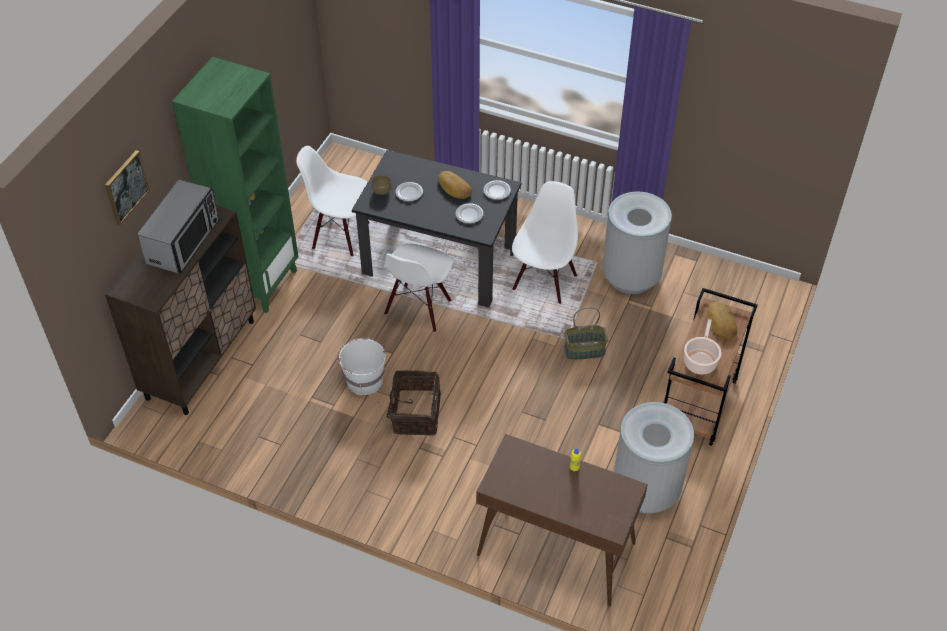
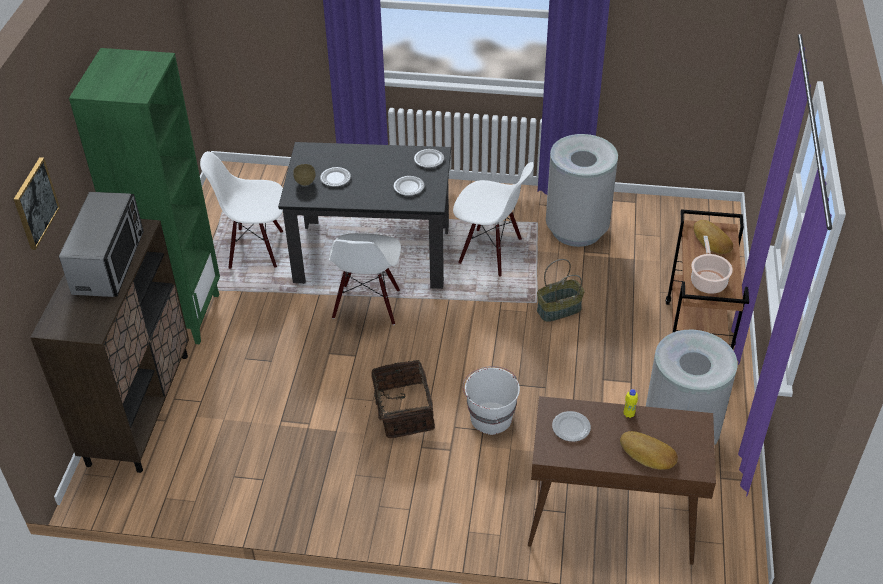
camera: 15 degrees left, 5 degrees down
(364, 380) = (334, 390): white bucket -> white bucket (490, 417)
(454, 188) = (382, 165): bread -> bread (647, 454)
(520, 468) = (570, 428): none -> plate
(544, 281) = (490, 252): white chair -> white chair turned 105 degrees clockwise

